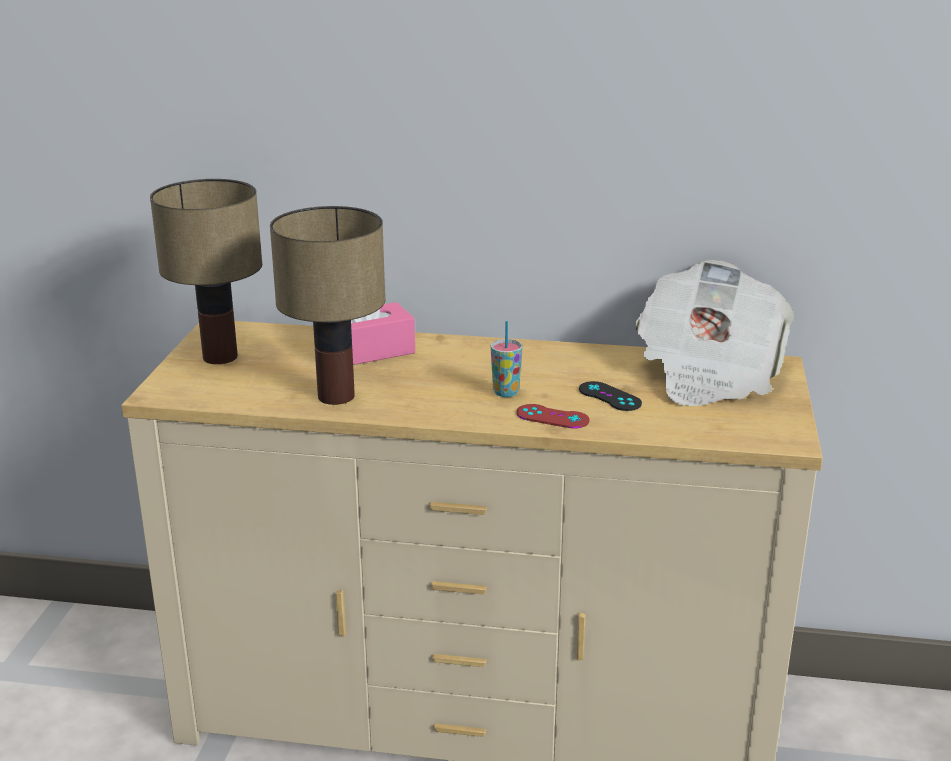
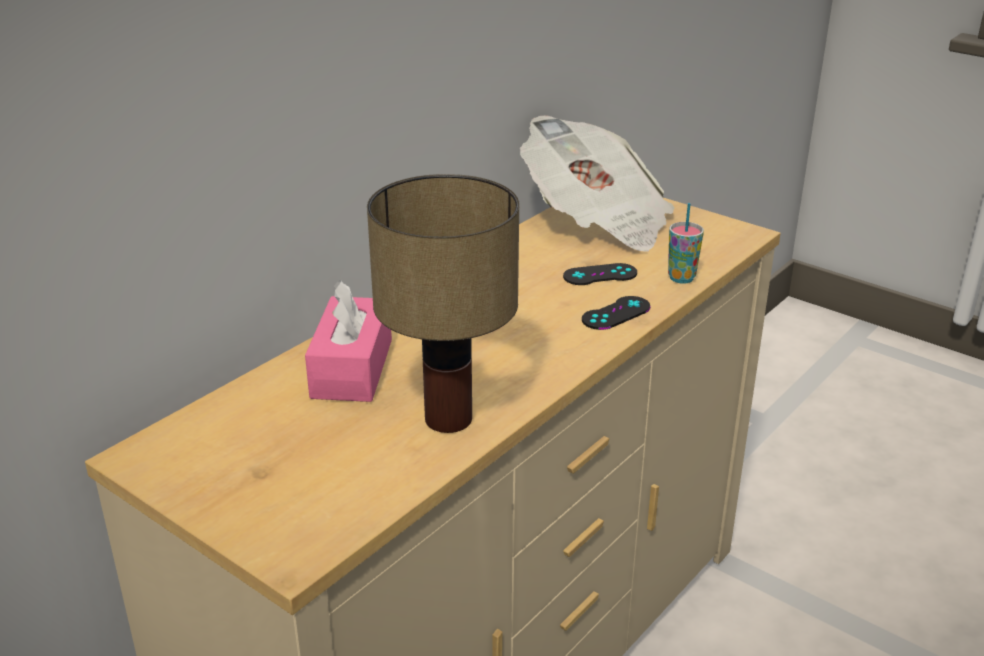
camera: 60 degrees left, 5 degrees up
(218, 356) = (235, 476): table lamp -> none
(505, 392) = (541, 320): cup -> cup (681, 278)
(552, 417) = (616, 313): red game controller -> black game controller

